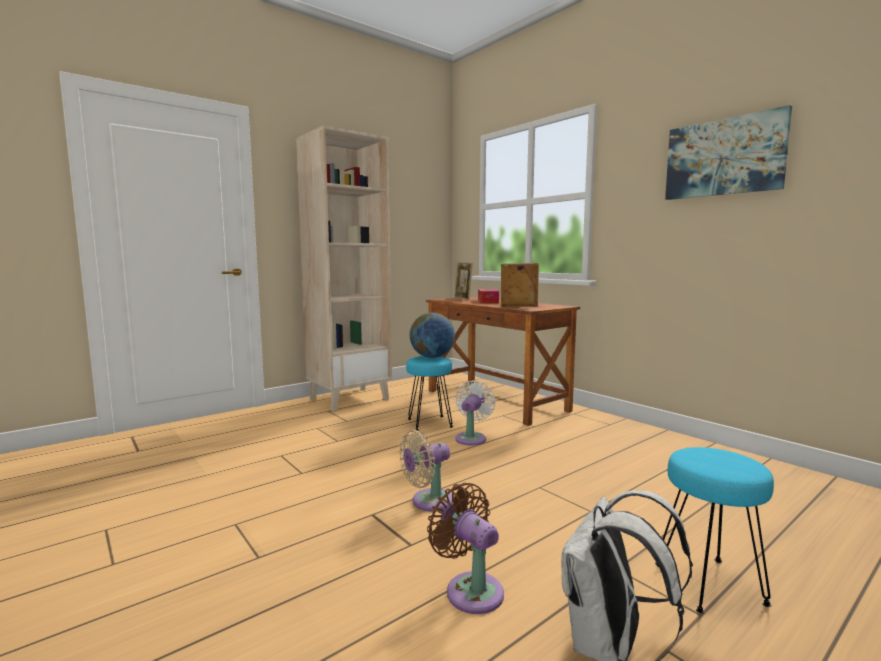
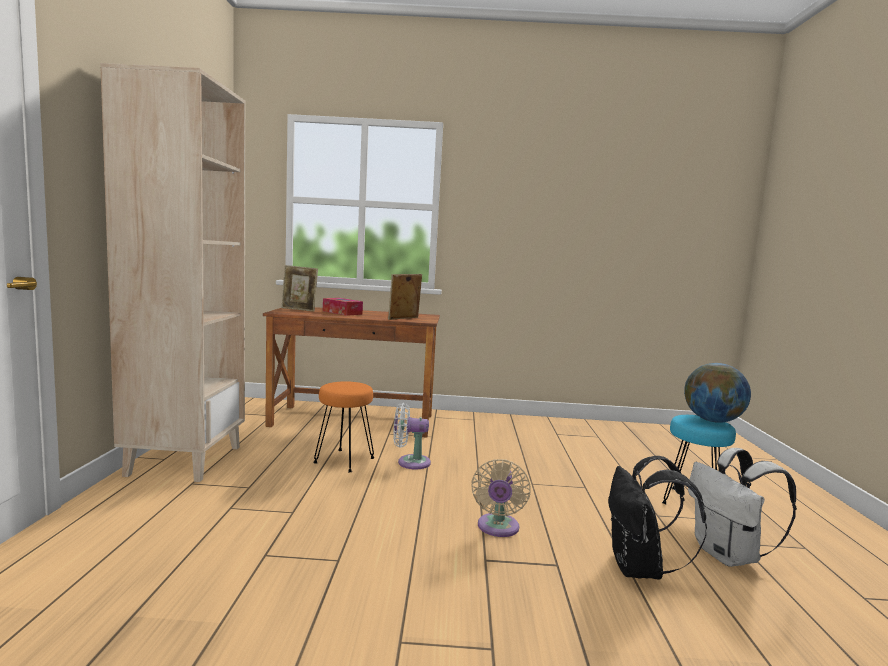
camera: 50 degrees left, 0 degrees up
(429, 423) = (343, 461): turquoise stool -> orange stool
(432, 357) = (344, 383): globe -> globe (712, 421)
(470, 589) = (640, 569): brown fan -> black backpack
(472, 438) = (410, 462): white fan -> white fan turned 60 degrees counterclockwise
(724, 157) = (555, 198): picture -> none

